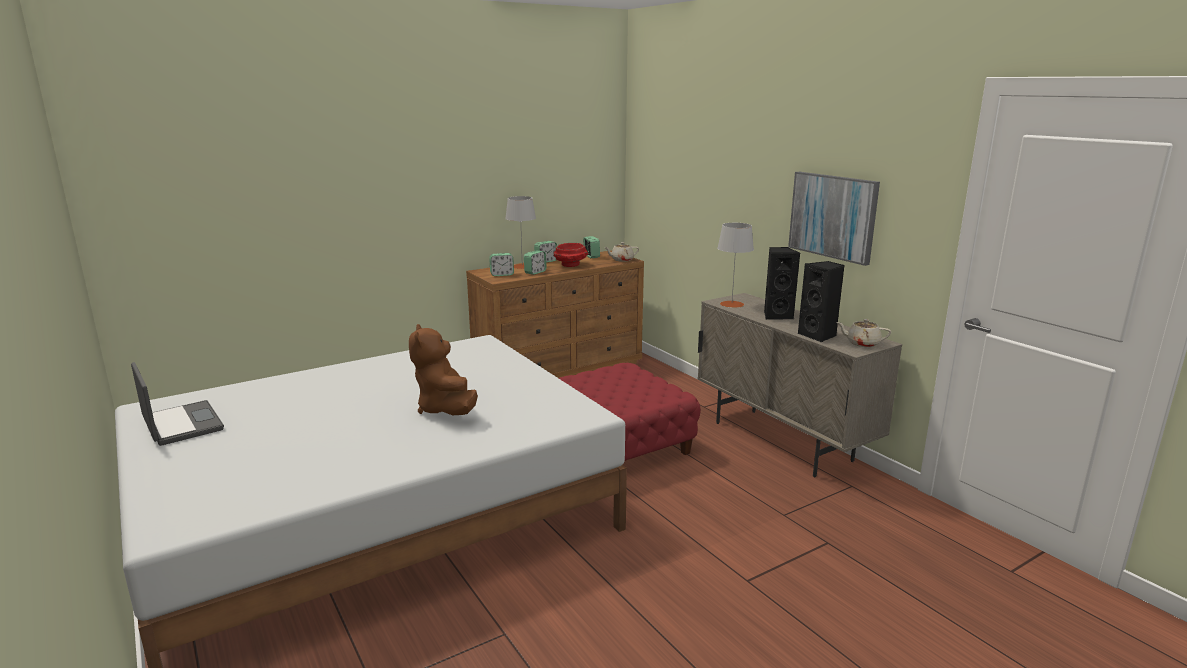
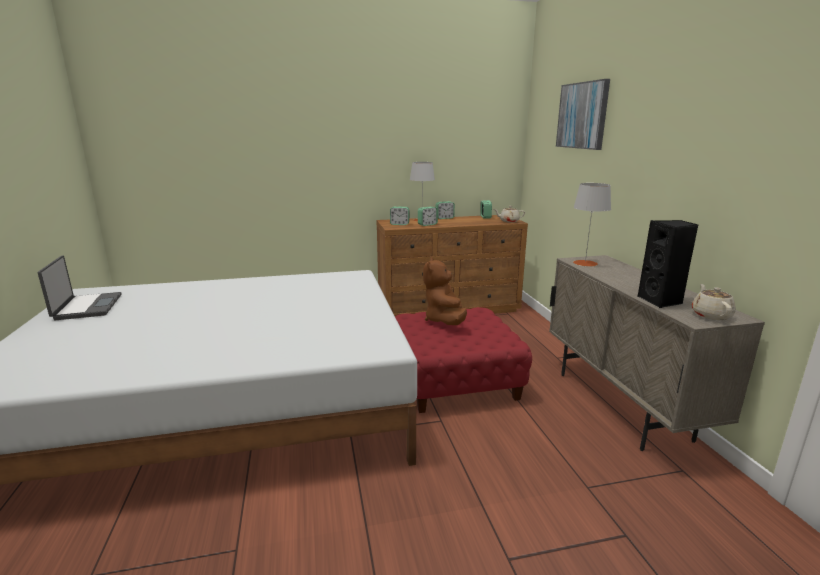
camera: 20 degrees right, 0 degrees up
(446, 409) = (273, 324): brown plush toy -> brown plush toy (444, 320)
(571, 265) = (462, 222): red bowl -> none
(776, 315) = (625, 277): black speaker -> none
(833, 216) = (698, 175): picture -> picture (582, 115)
(862, 343) = (710, 315): beige teapot -> beige teapot turned 60 degrees clockwise

